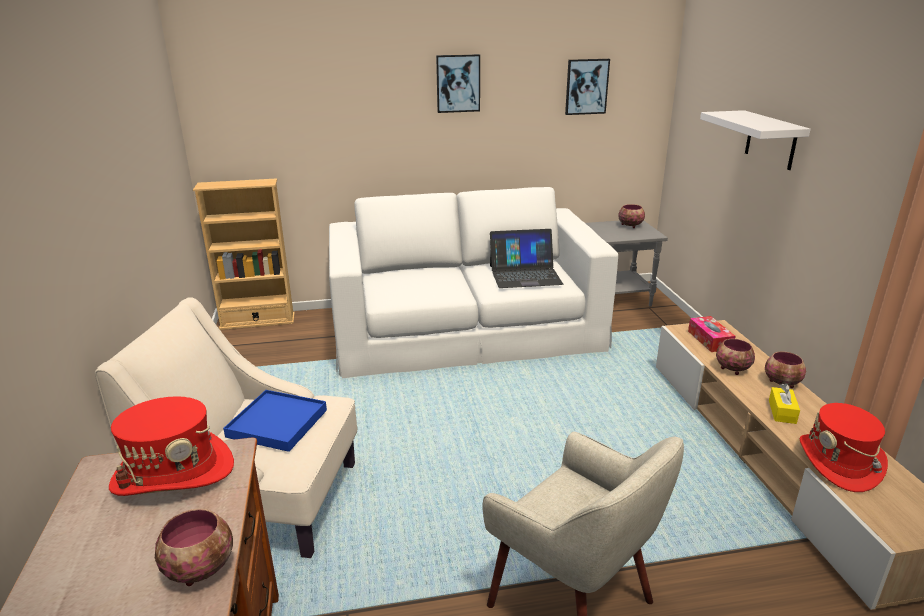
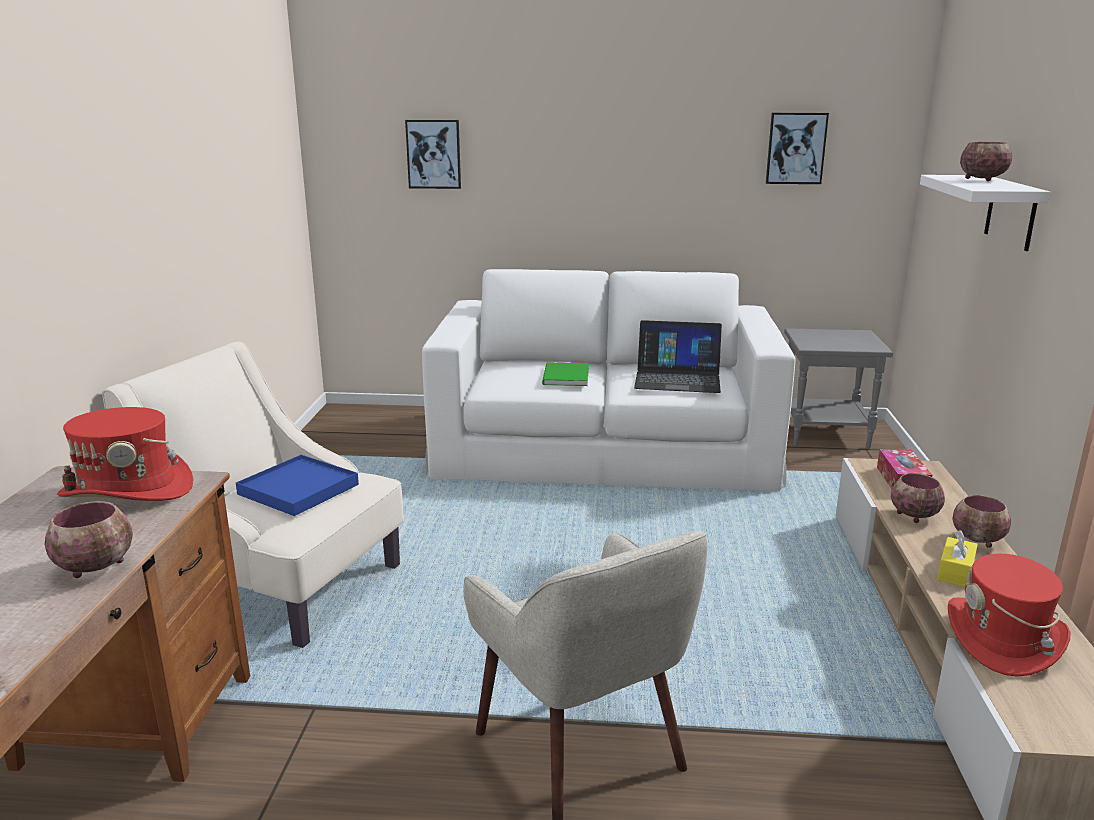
camera: 15 degrees right, 5 degrees down
(258, 321) = (366, 411): beige bookcase -> none
(439, 283) = (564, 377): none -> green book
(458, 83) = (625, 138): picture -> picture (434, 154)
(630, 225) = (849, 336): bowl -> bowl (982, 179)

